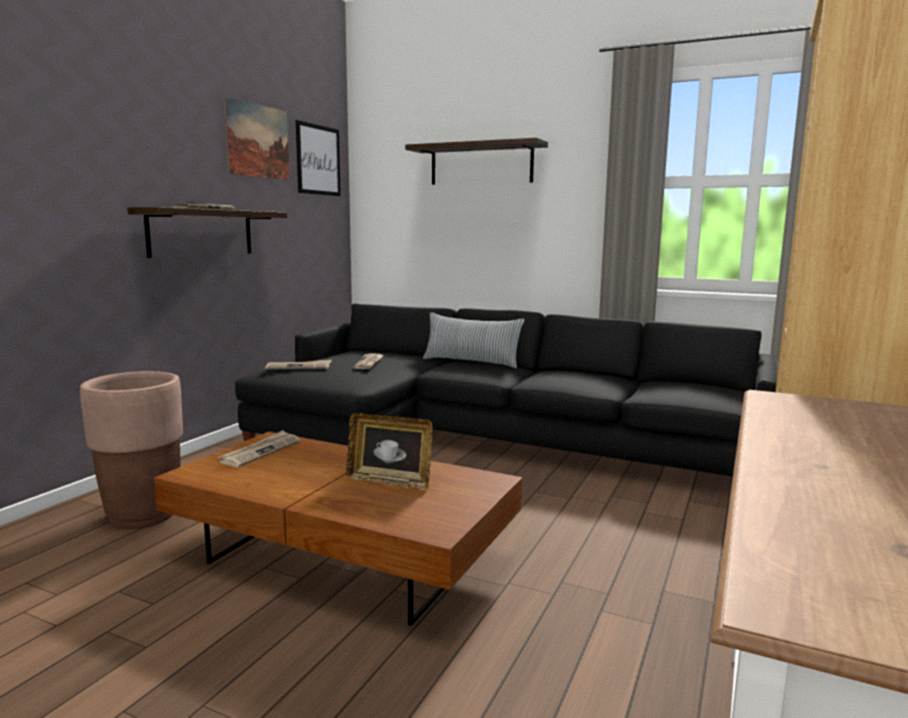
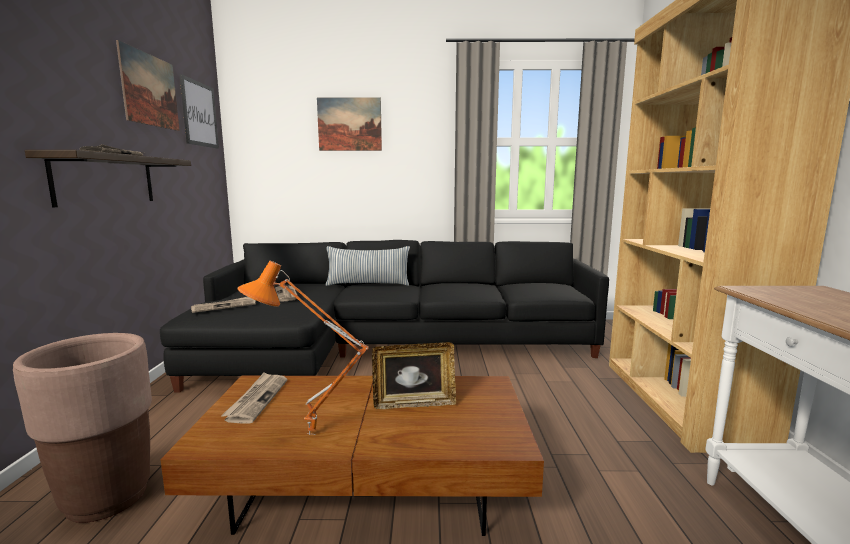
camera: 25 degrees left, 0 degrees up
(271, 486) = (310, 436): none -> orange table lamp
(481, 164) = (349, 124): shelf -> picture

